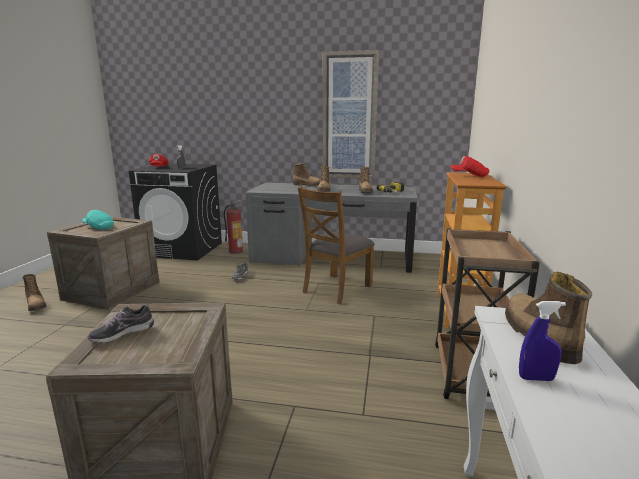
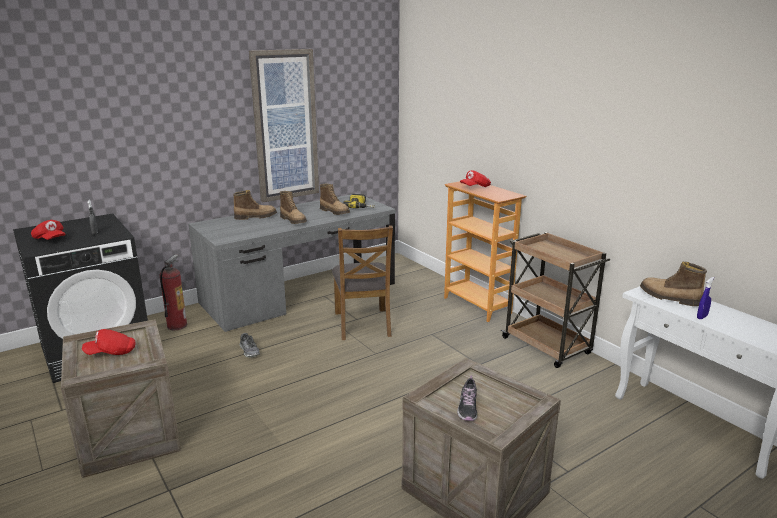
camera: 45 degrees left, 5 degrees up
(36, 305) = (64, 500): boot -> none
(99, 227) = (111, 353): turquoise cap -> red cap

